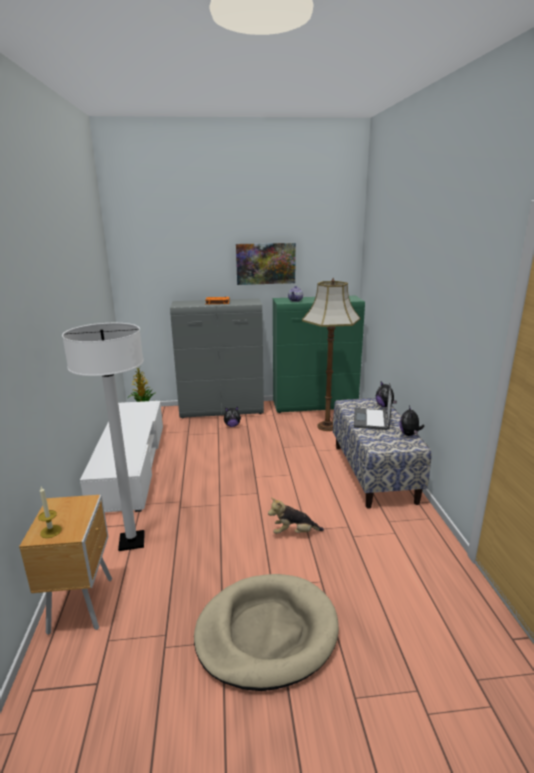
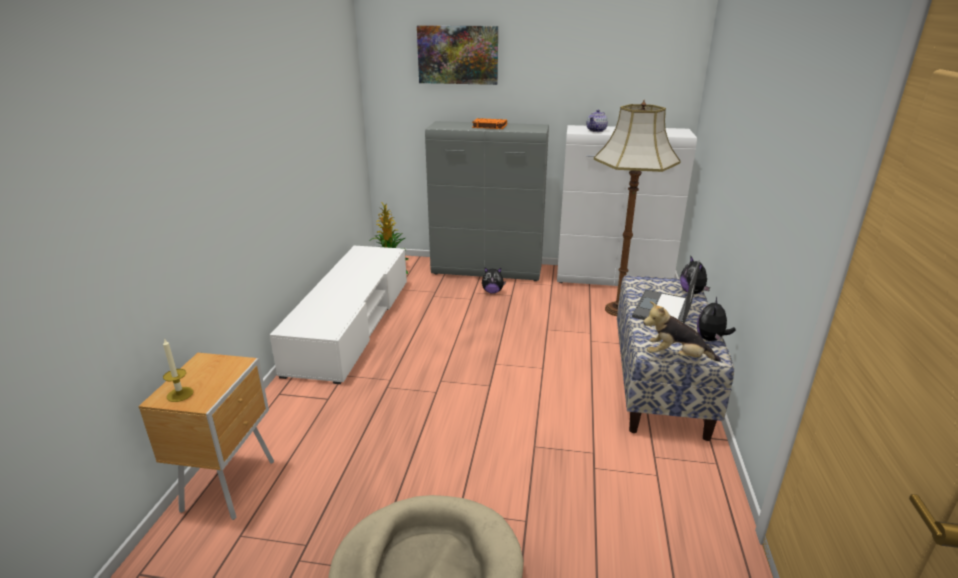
camera: 15 degrees right, 5 degrees up
(132, 541) = (314, 420): white floor lamp -> none
(265, 263) = (562, 76): picture -> picture (458, 55)
(294, 533) = (516, 447): plush toy -> plush toy (676, 357)
(315, 406) = (613, 279): green cabinet -> white cabinet

